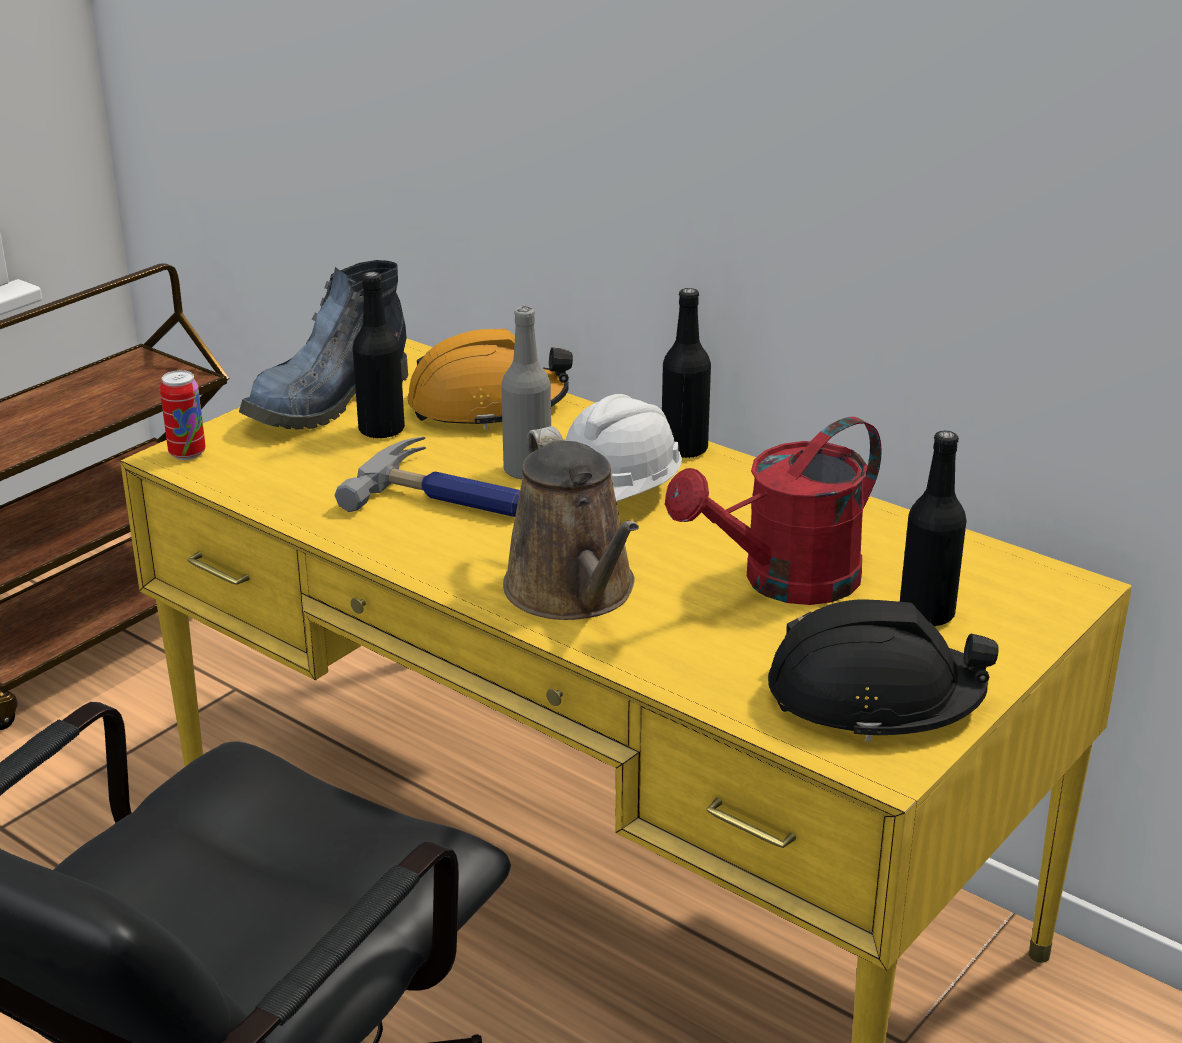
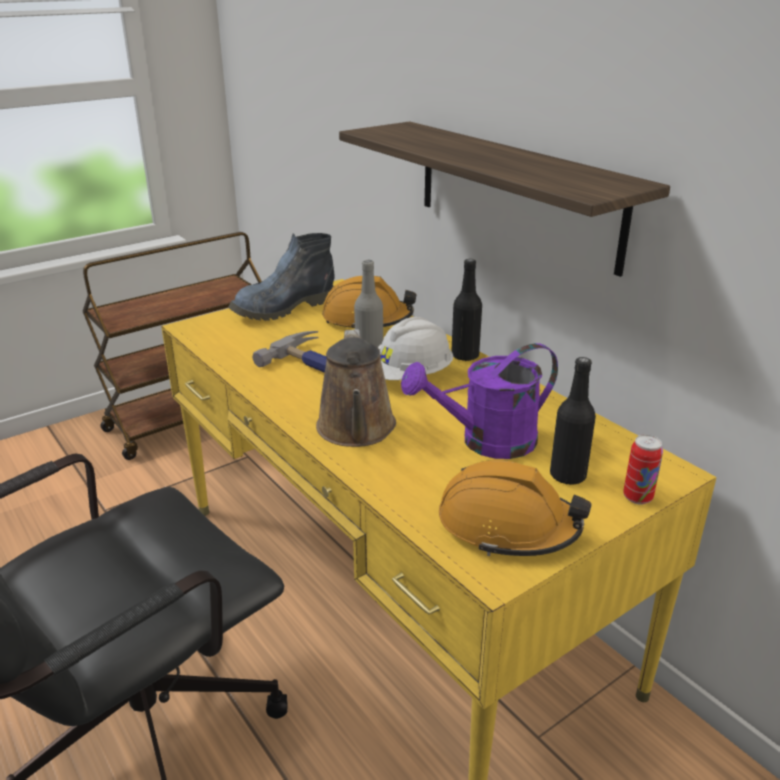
camera: 15 degrees right, 0 degrees up
(187, 453) = (196, 326): can -> can (637, 497)
(381, 430) = (303, 326): black bottle -> none
(757, 177) = (515, 193): none -> shelf
(785, 583) = (486, 442): red watering can -> purple watering can
(873, 697) = (508, 526): black hard hat -> orange hard hat

